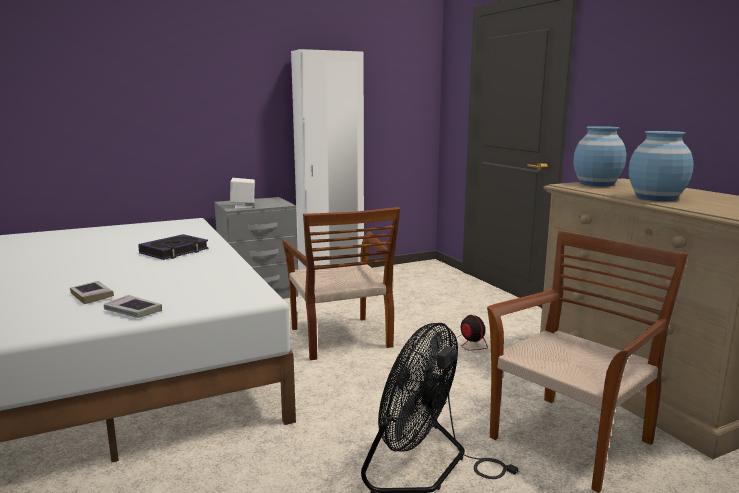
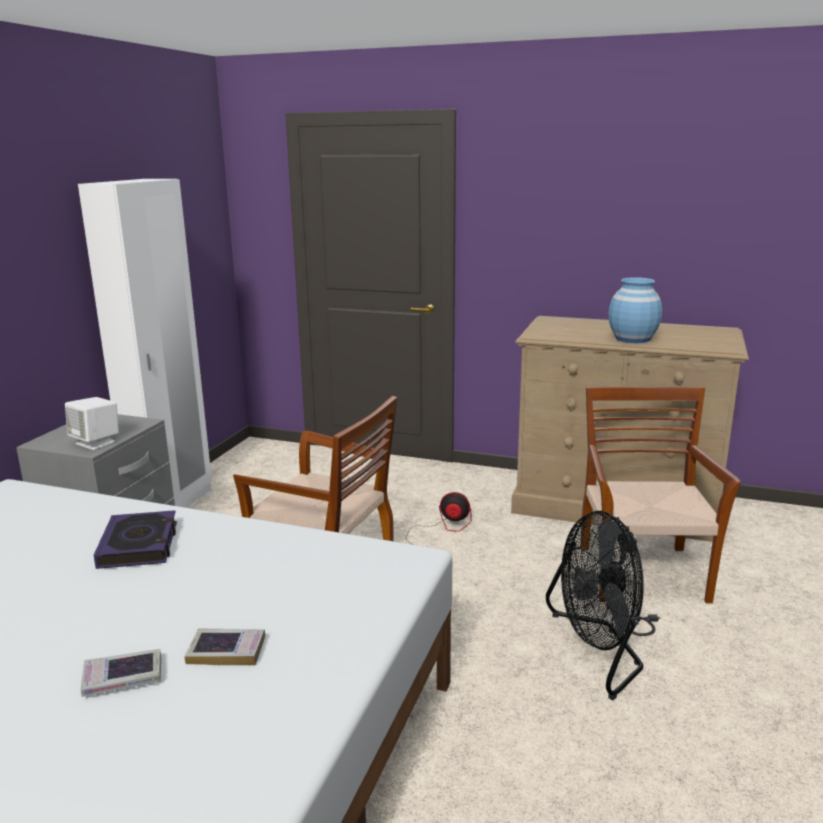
camera: 45 degrees left, 5 degrees up
(133, 311) = (339, 640): book -> book (123, 678)
(596, 184) = (548, 329): blue vase -> none

